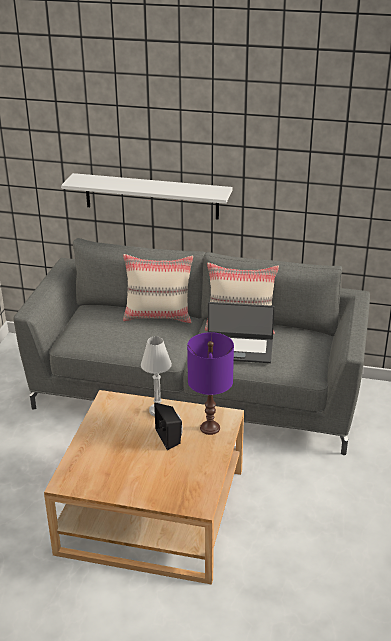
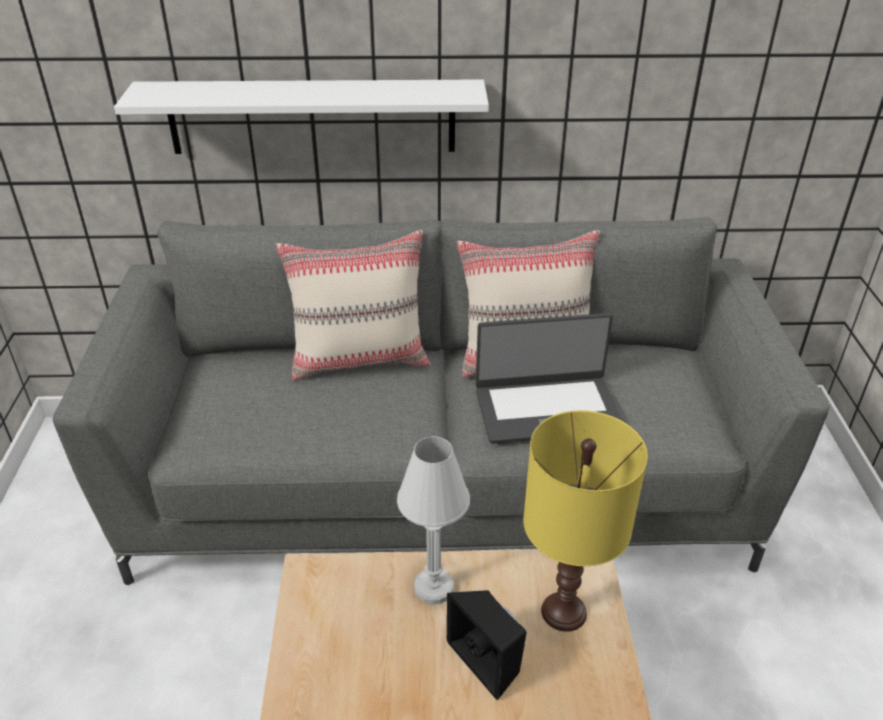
camera: 15 degrees left, 5 degrees up
(209, 427) = (563, 611): purple table lamp -> yellow table lamp

